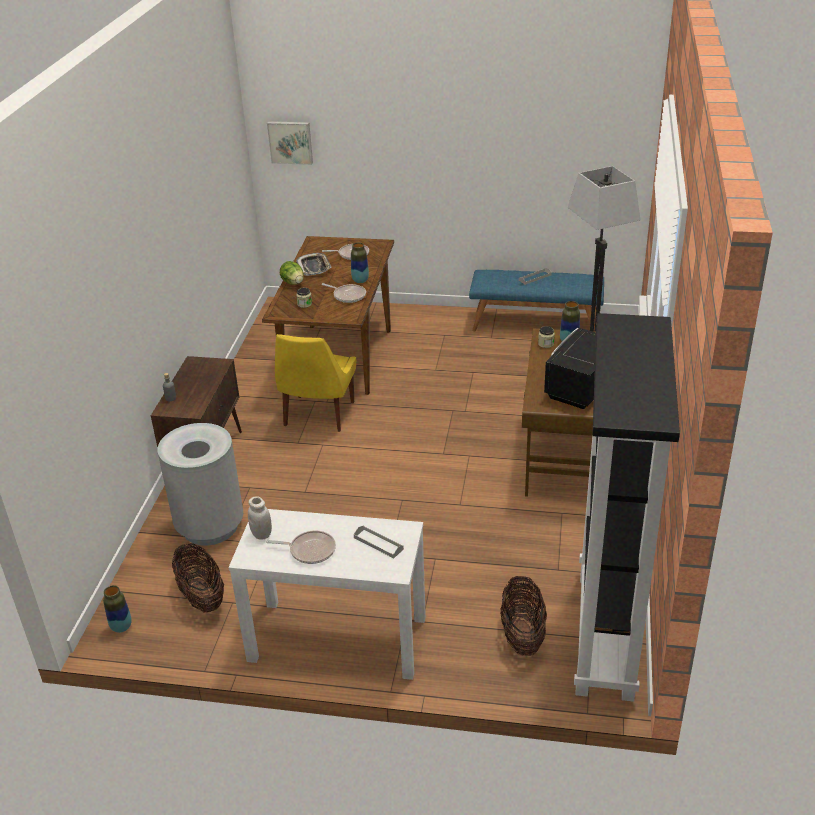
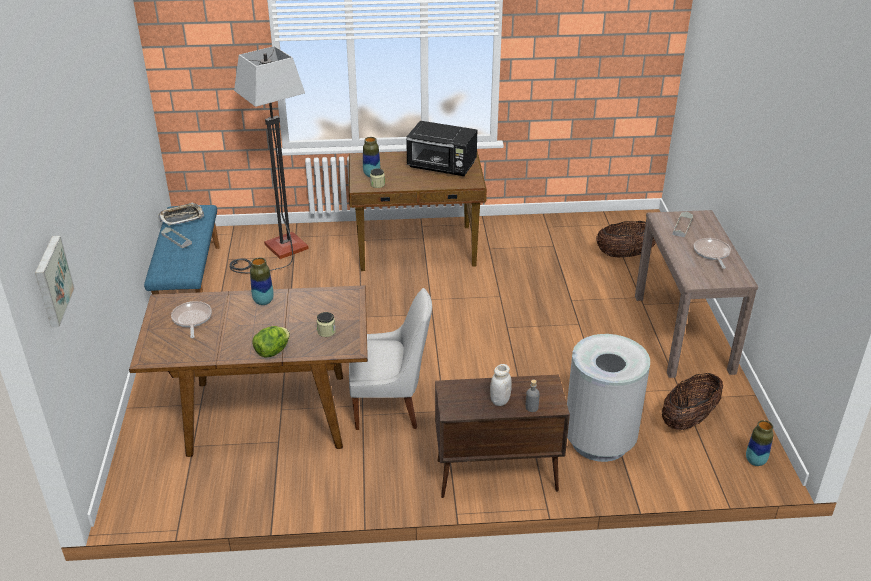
camera: 105 degrees left, 0 degrees up
(261, 534) = (712, 278): white jar -> white jar (500, 401)
(314, 267) = (228, 343): tray -> tray (181, 217)
(318, 415) = (390, 406): yellow chair -> white chair
(337, 639) = (683, 333): white console table -> brown console table
(348, 295) = (301, 304): frying pan -> none
(607, 634) = (604, 224): black bookcase -> none

